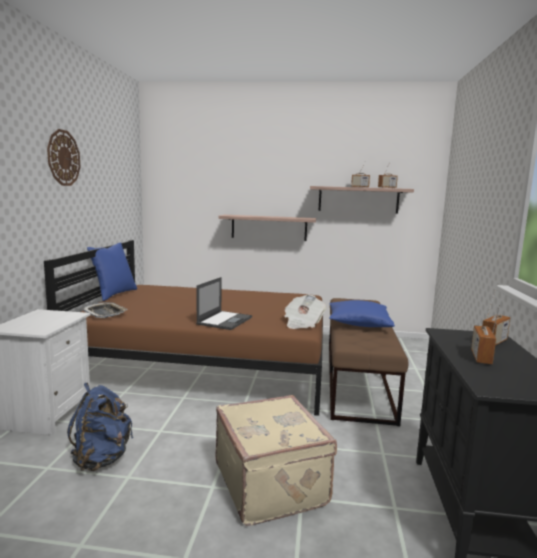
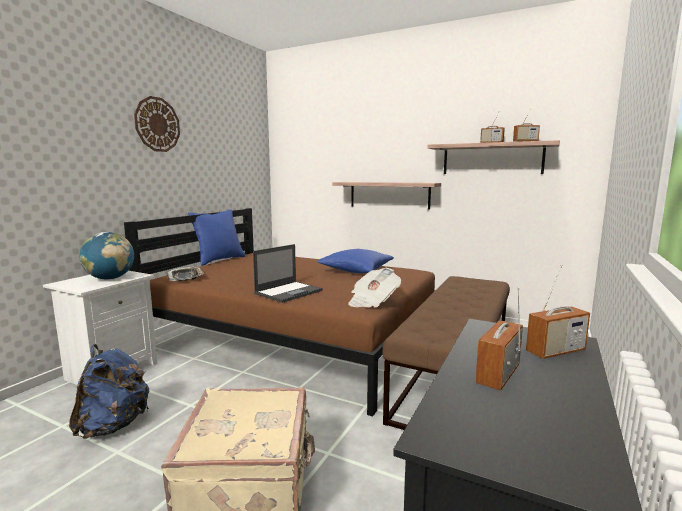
camera: 20 degrees right, 0 degrees up
(51, 319) = (110, 278): none -> globe
(358, 323) = (450, 307): blue pillow -> blue pillow (356, 271)

